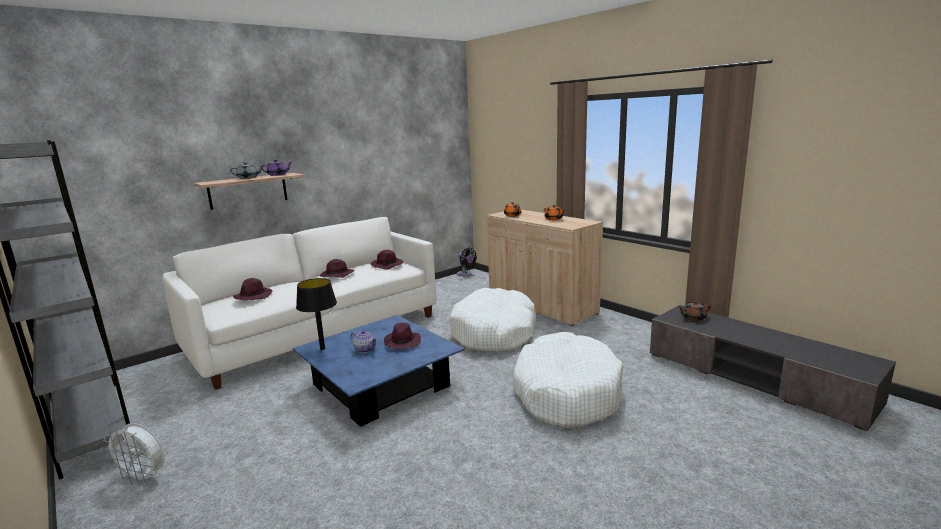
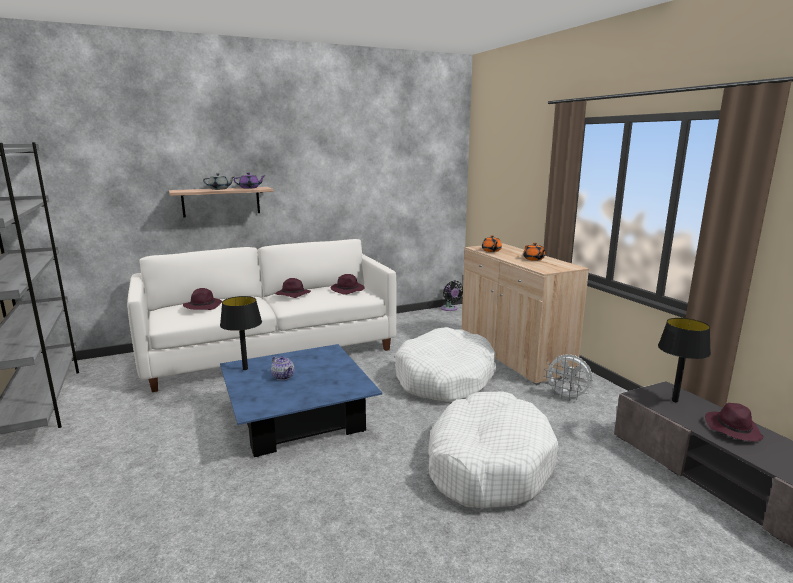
camera: 15 degrees right, 0 degrees up
(144, 478) = (46, 467): white fan -> white fan (567, 397)
(402, 342) = (323, 375): purple hat -> purple hat (732, 429)
(693, 318) = (674, 401): brown teapot -> black table lamp

